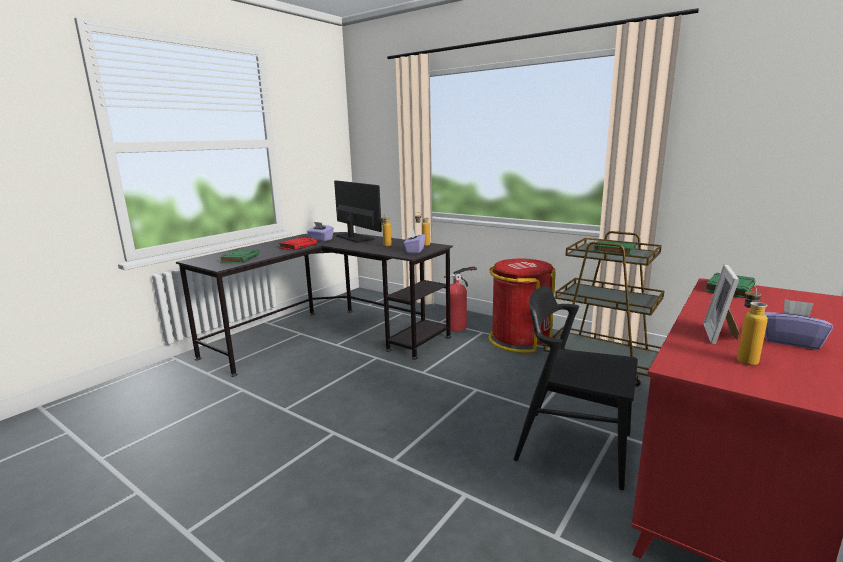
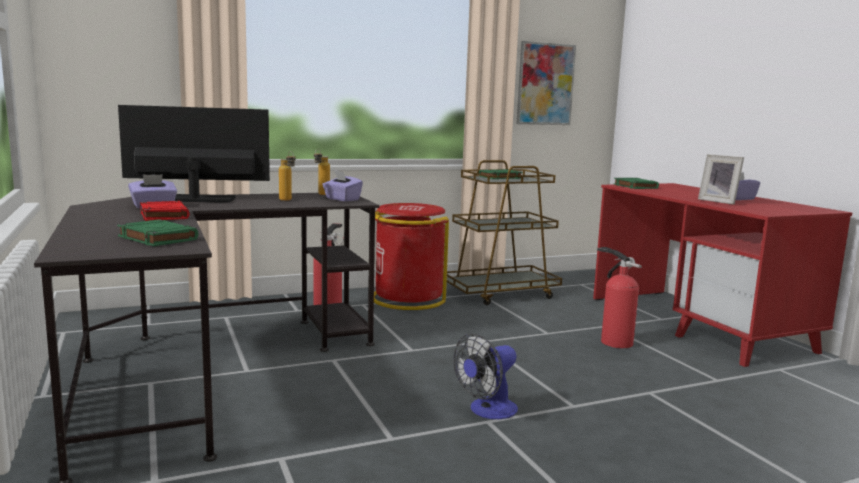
camera: 60 degrees left, 5 degrees down
(349, 428) = (487, 411): none -> fan
(573, 447) = (614, 341): black chair -> fire extinguisher
(729, 148) = (545, 84): none -> picture
(744, 358) = (758, 206): bottle -> none

